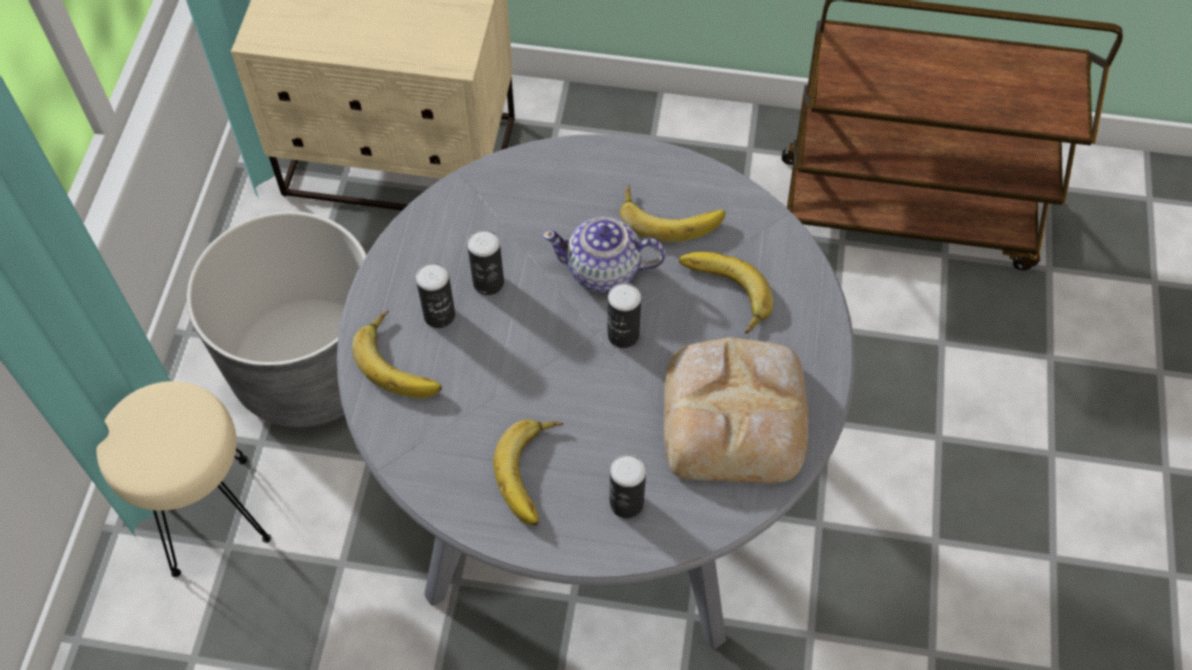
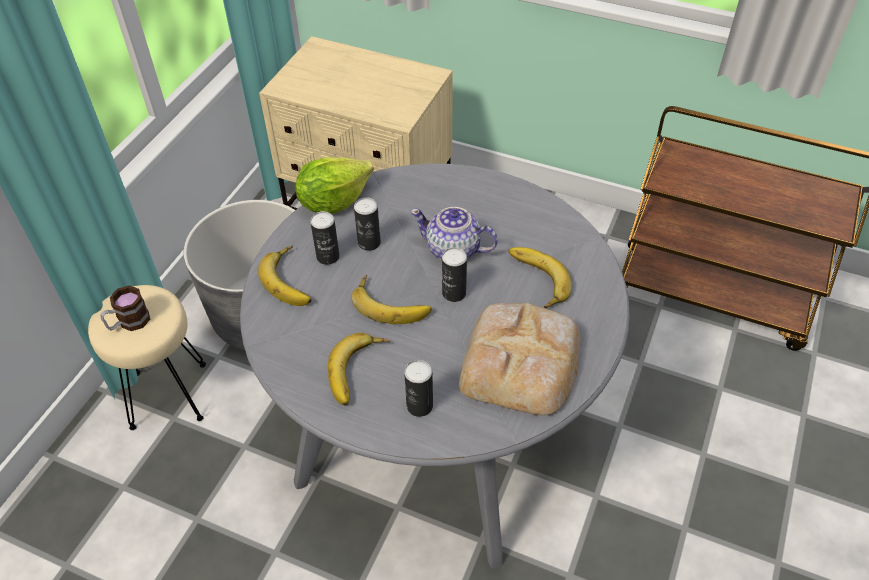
camera: 15 degrees right, 10 degrees down
(157, 446) = (129, 323): none -> mug
(418, 228) = (333, 201): none -> lettuce
(671, 215) = (513, 223): banana -> banana (392, 303)

